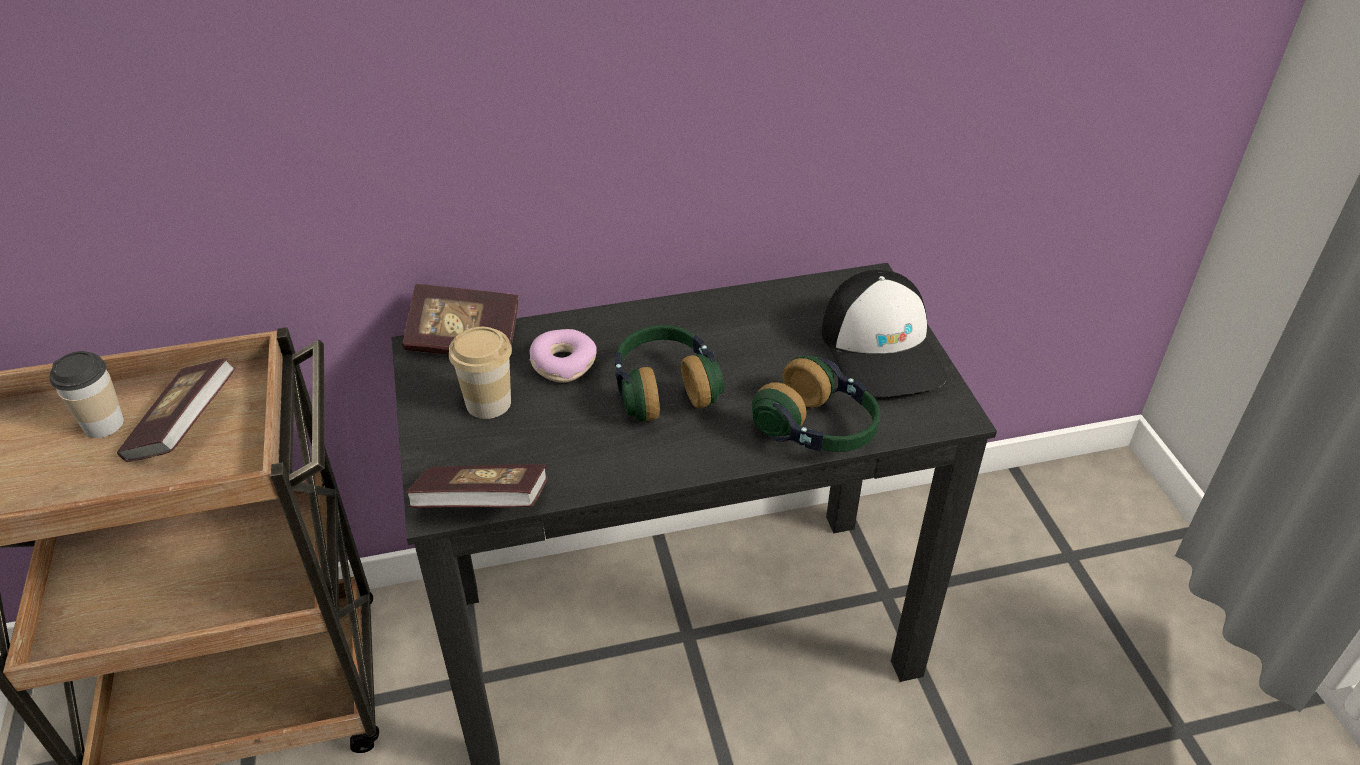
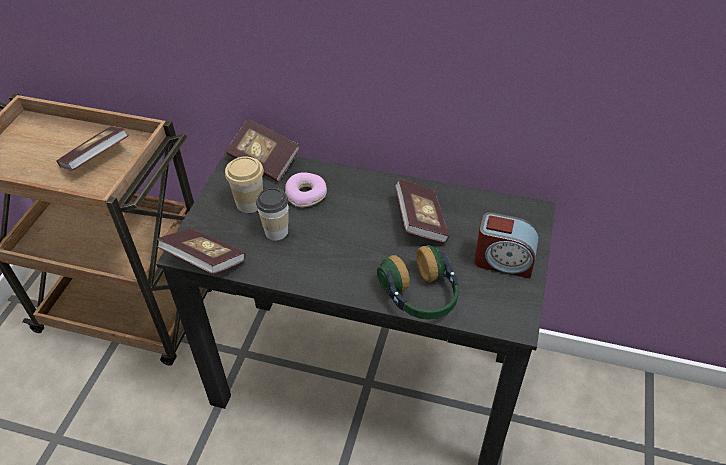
camera: 30 degrees right, 5 degrees up
(104, 424) = (65, 143): cup -> cup (276, 231)
(664, 388) = (350, 232): headphones -> none
(745, 341) = (420, 221): none -> book
(883, 350) = (503, 261): cap -> alarm clock

